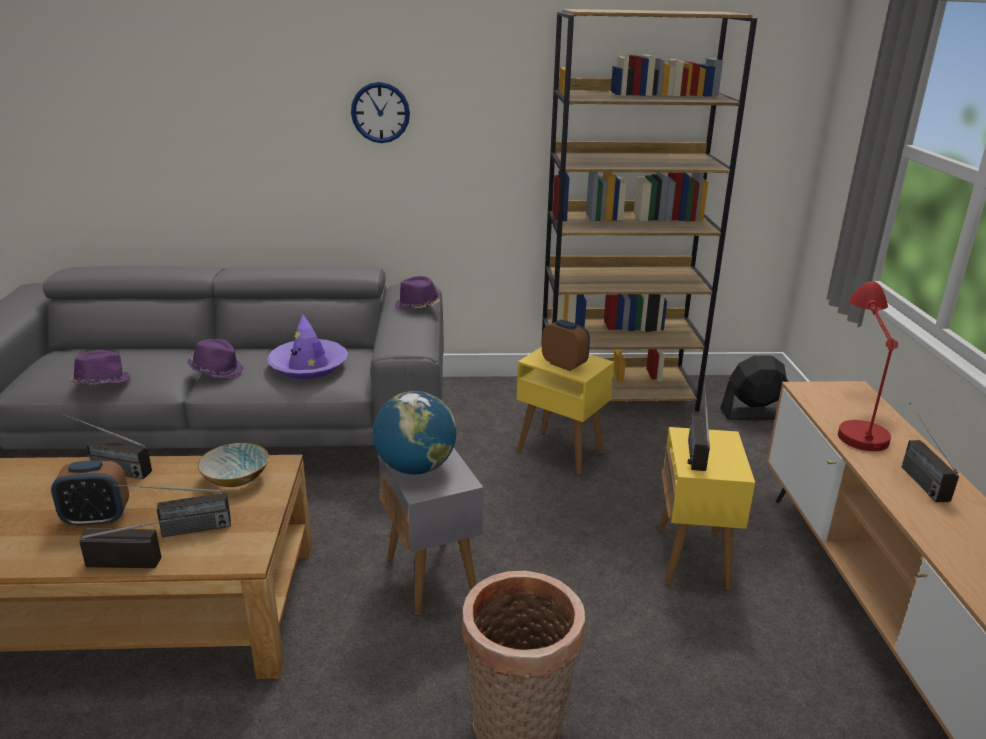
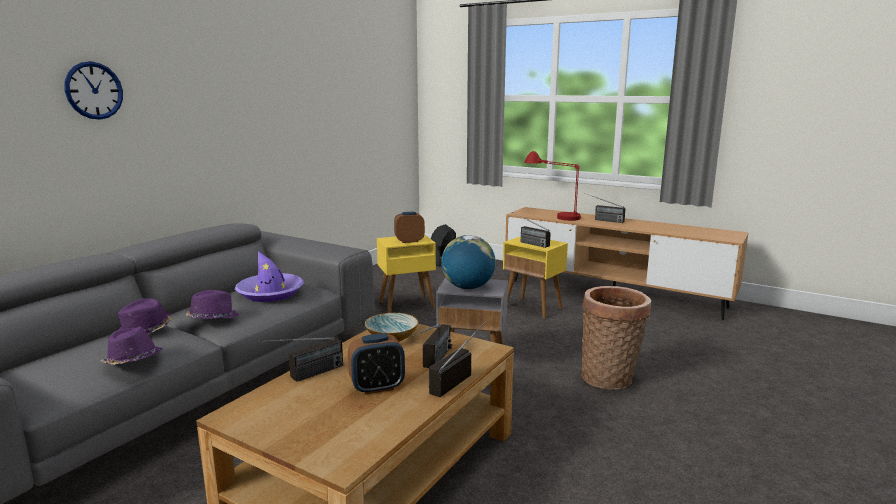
camera: 55 degrees left, 10 degrees down
(97, 519) = (377, 387): alarm clock -> alarm clock turned 45 degrees clockwise
(380, 112) = (208, 99): wall clock -> wall clock (94, 90)
(418, 306) = (292, 237): purple hat -> purple hat (145, 331)
(617, 393) = (375, 277): brown bookcase -> none

